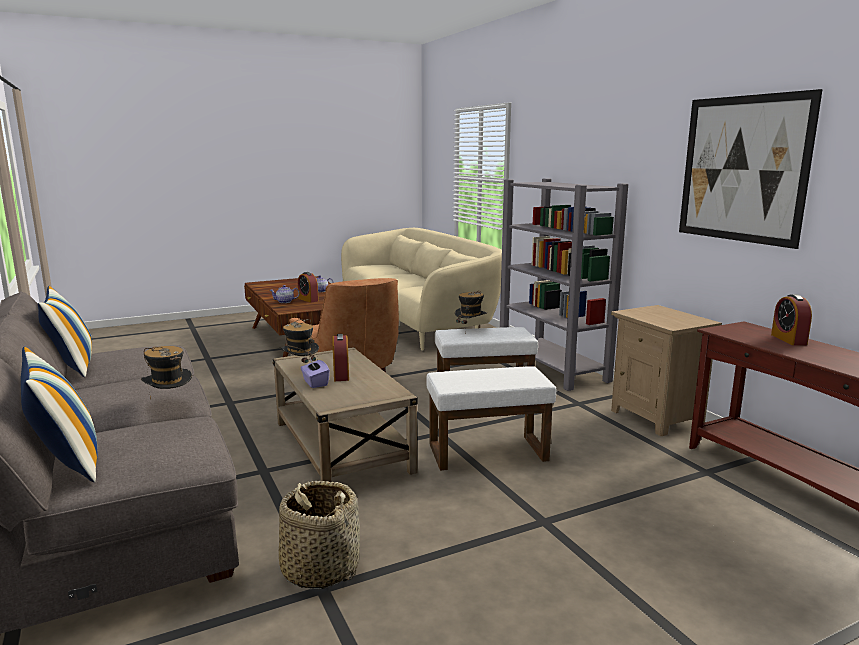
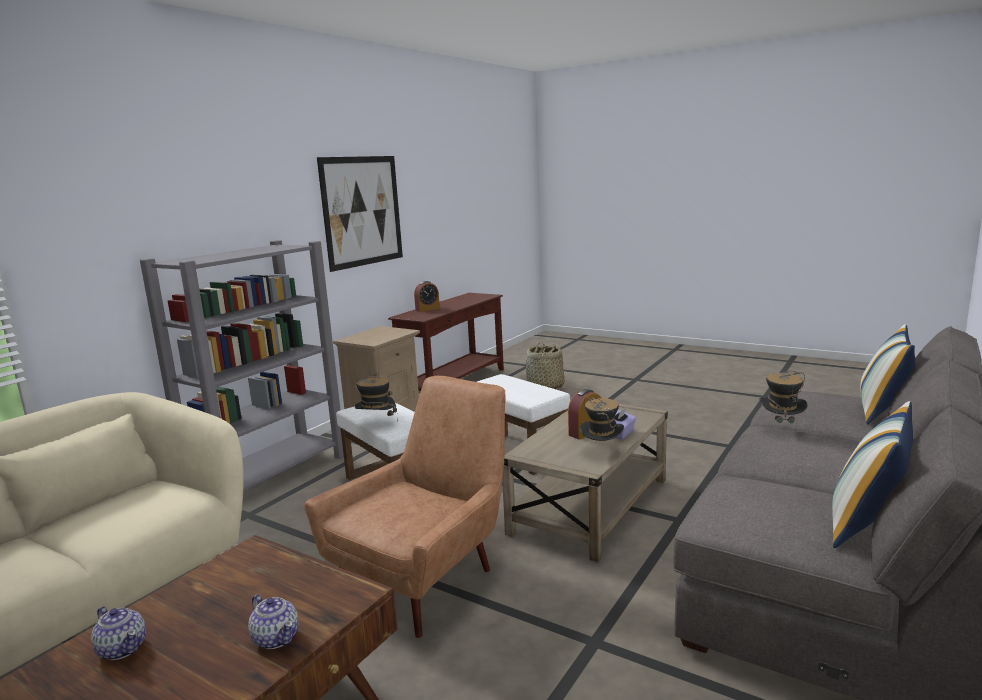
camera: 120 degrees left, 0 degrees up
(308, 300) = (240, 616): alarm clock -> none
(320, 568) = (721, 452): basket -> basket (545, 386)

